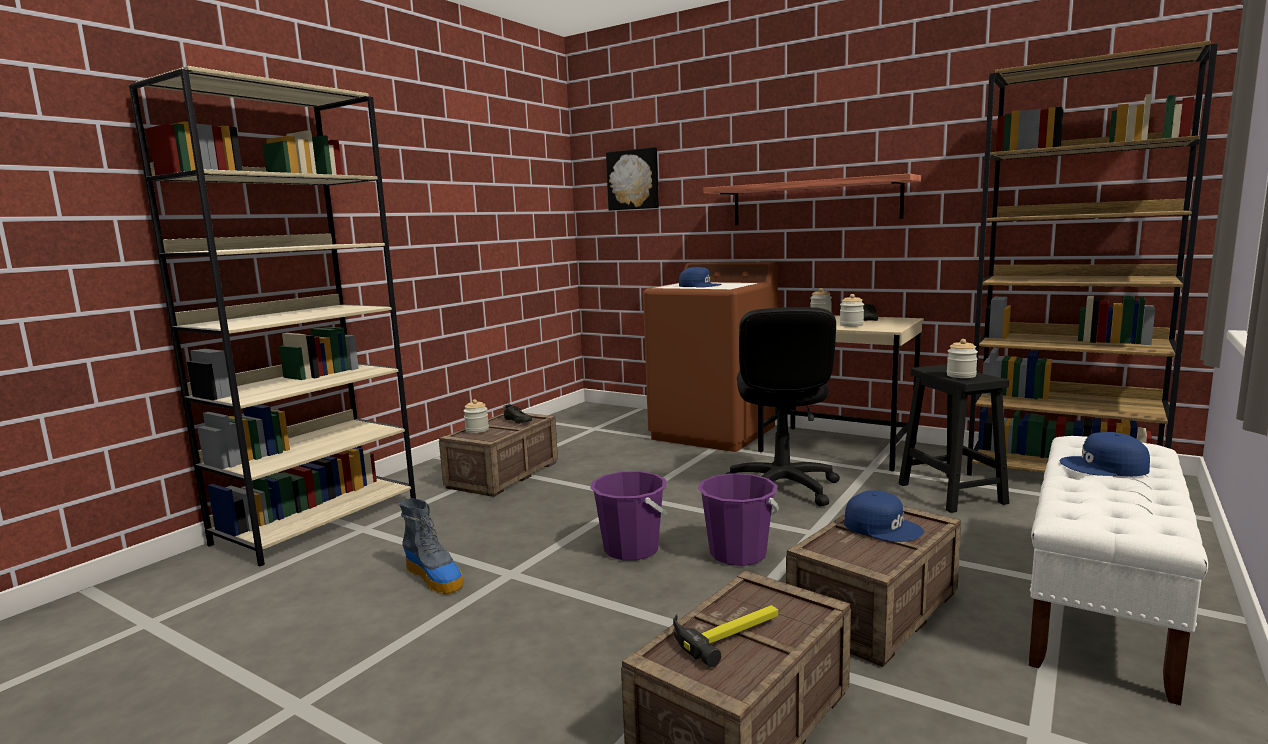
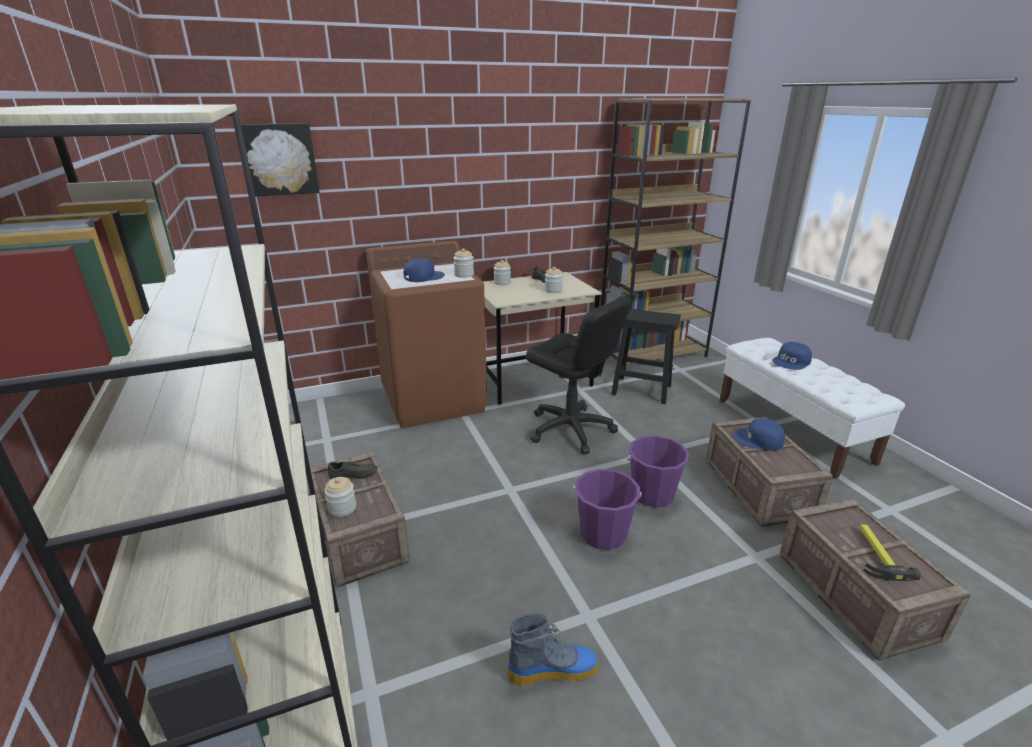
camera: 55 degrees left, 15 degrees up
(814, 202) = (483, 185): shelf -> none
(882, 527) = (759, 440): blue cap -> blue cap turned 150 degrees counterclockwise
(961, 375) = (656, 317): jar -> jar (464, 275)

